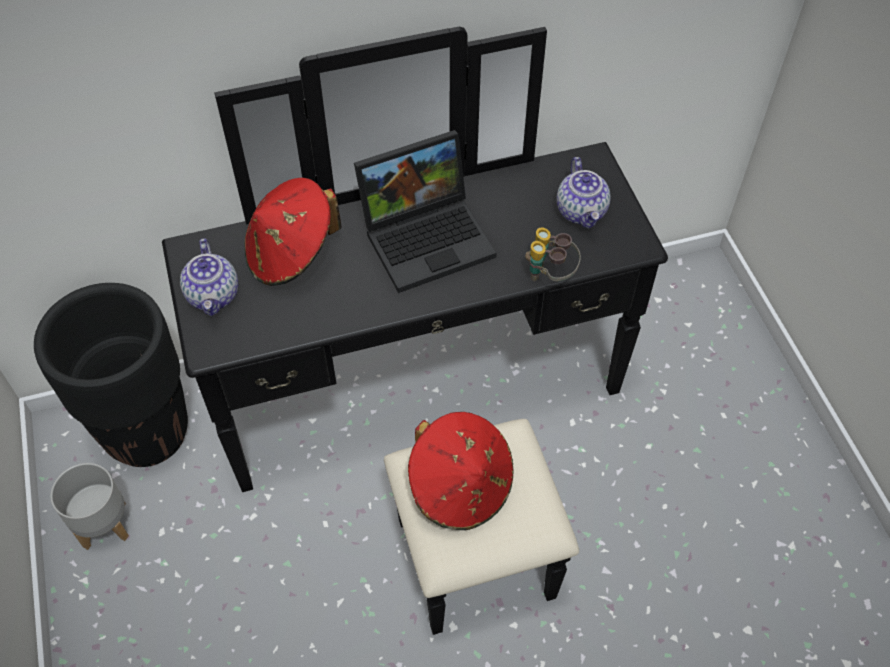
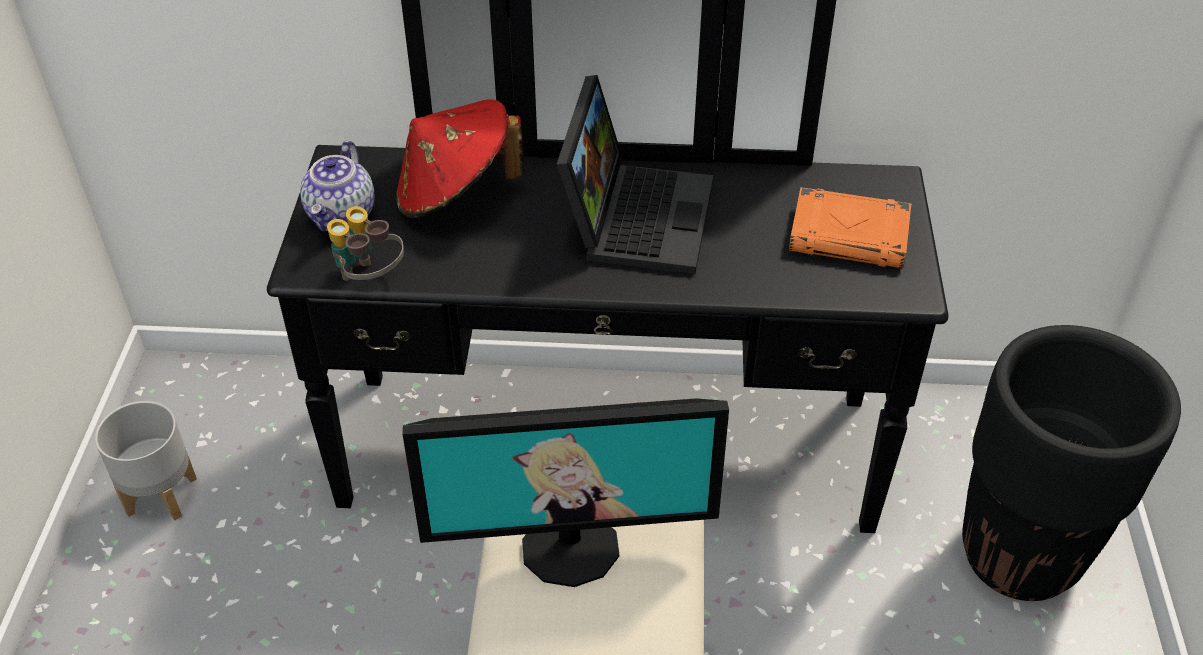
camera: 20 degrees right, 10 degrees down
(148, 433) = (260, 409): black planter -> black planter (1020, 556)
(428, 236) = (634, 215): laptop -> laptop turned 75 degrees counterclockwise
(461, 486) = (570, 546): red hat -> monitor
(550, 275) = (772, 296): binoculars -> binoculars (369, 279)
(582, 211) = (850, 236): teapot -> orange book

